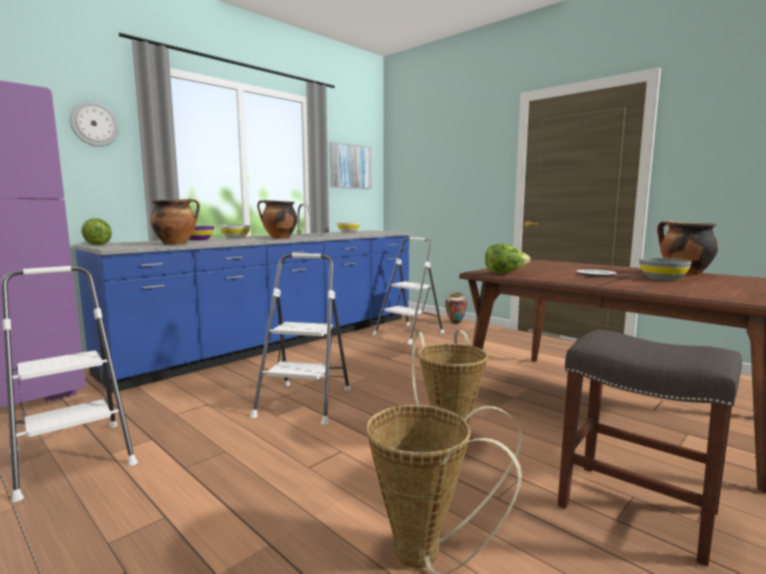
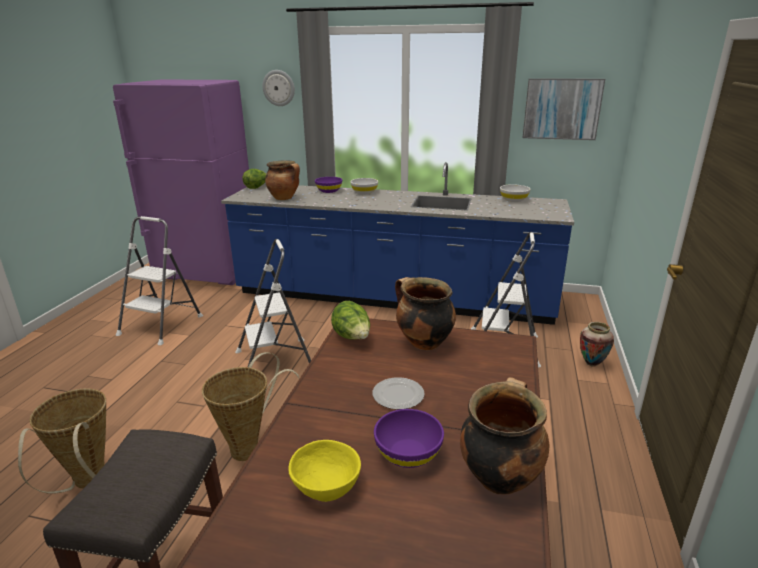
camera: 60 degrees right, 15 degrees up
(279, 238) = (381, 203): cooking pot -> cooking pot (423, 342)
(662, 278) = (408, 453): grey bowl -> purple bowl
(699, 288) = (326, 486): none -> yellow bowl

